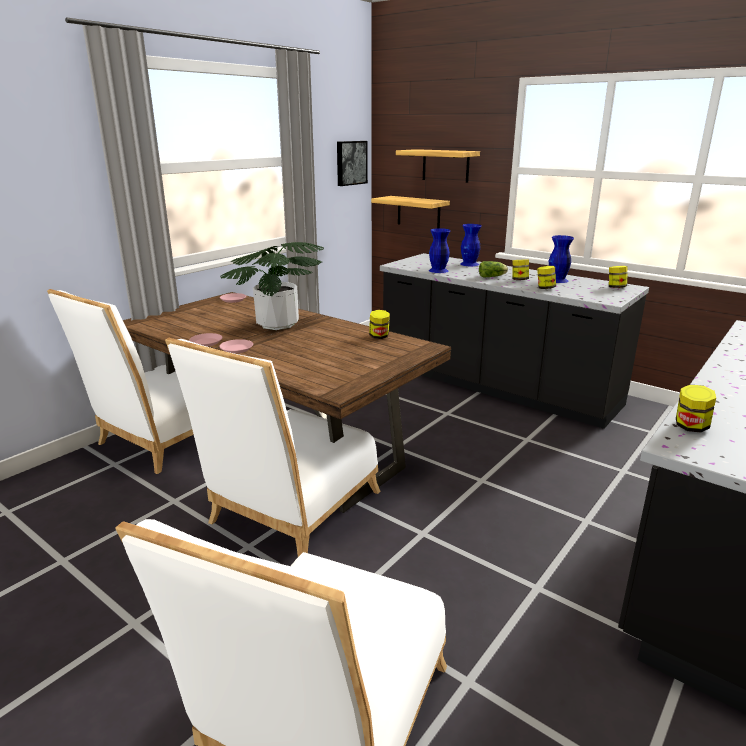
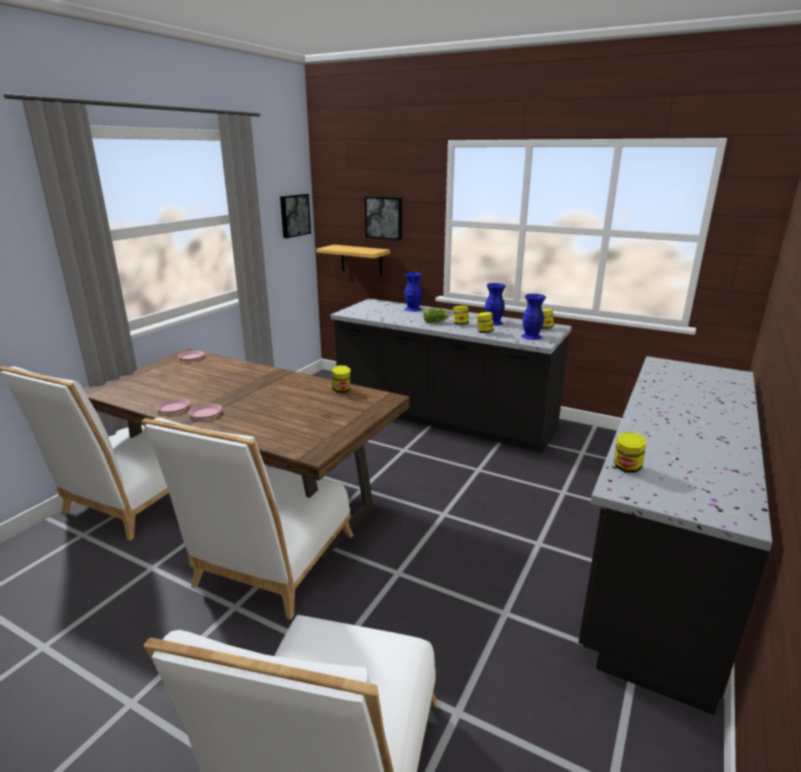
camera: 10 degrees left, 0 degrees up
(277, 324) = (241, 383): potted plant -> none
(438, 270) = (386, 317): blue vase -> blue vase (531, 336)
(445, 165) = (384, 217): shelf -> picture

